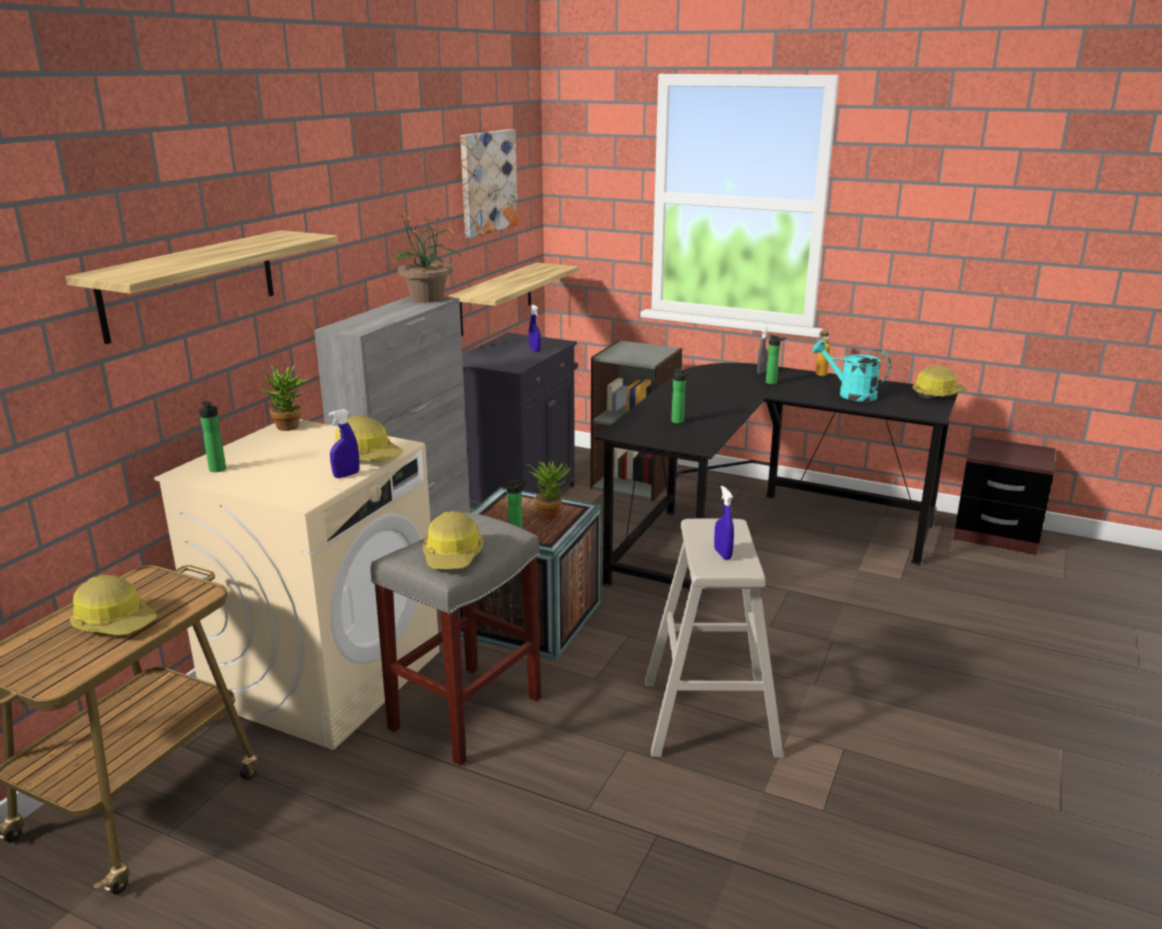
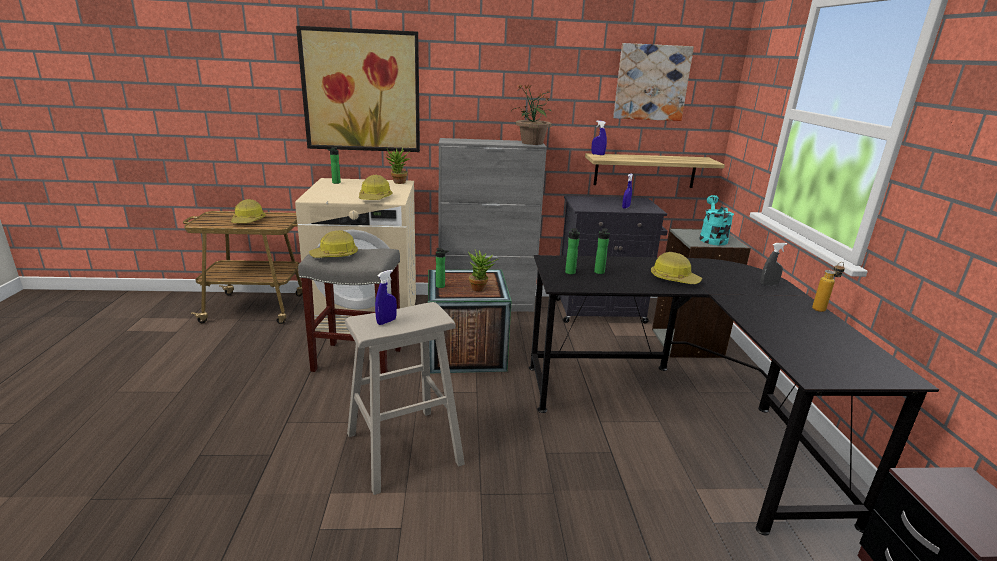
camera: 60 degrees right, 0 degrees up
(191, 284) = (361, 91): shelf -> picture
(346, 475) = (346, 199): blue spray bottle -> blue spray bottle (597, 154)
(773, 383) = (751, 292): bottle -> bottle (570, 273)
(850, 394) = (791, 328): turquoise watering can -> turquoise watering can (712, 238)
(937, 393) = (892, 375): hard hat -> hard hat (674, 279)

